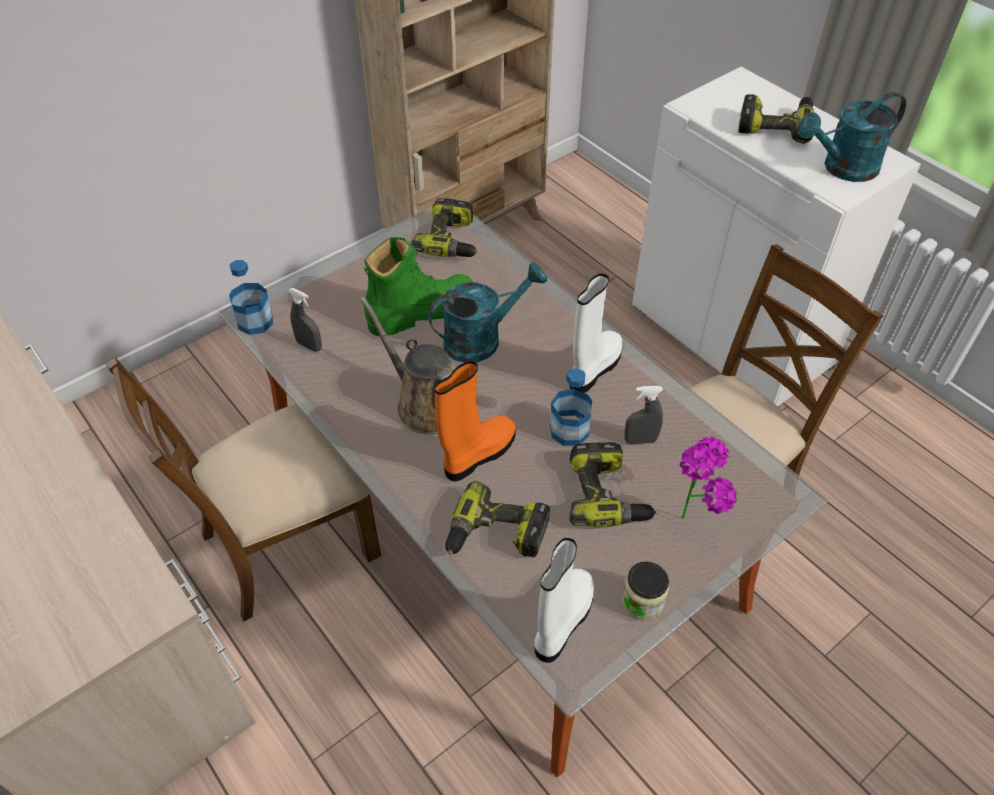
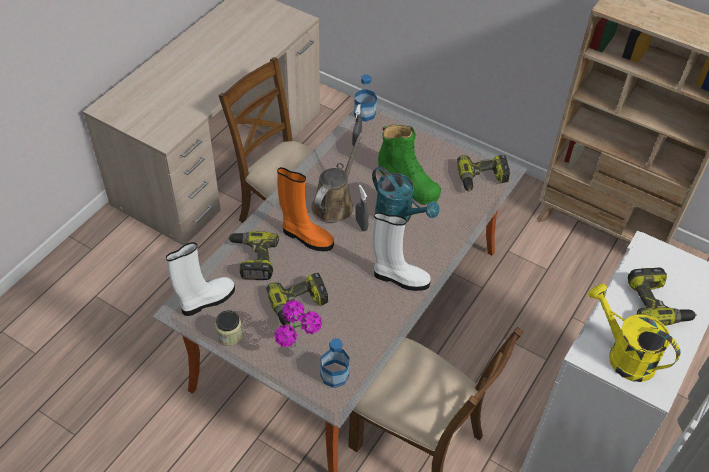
camera: 70 degrees right, 0 degrees up
(562, 621) = (206, 300): white boot -> white boot turned 45 degrees counterclockwise
(569, 430) = (342, 276): bottle -> bottle (334, 375)
(640, 440) = (348, 314): grey spray bottle -> grey spray bottle (361, 225)
(842, 169) = (623, 355): turquoise watering can -> yellow watering can

